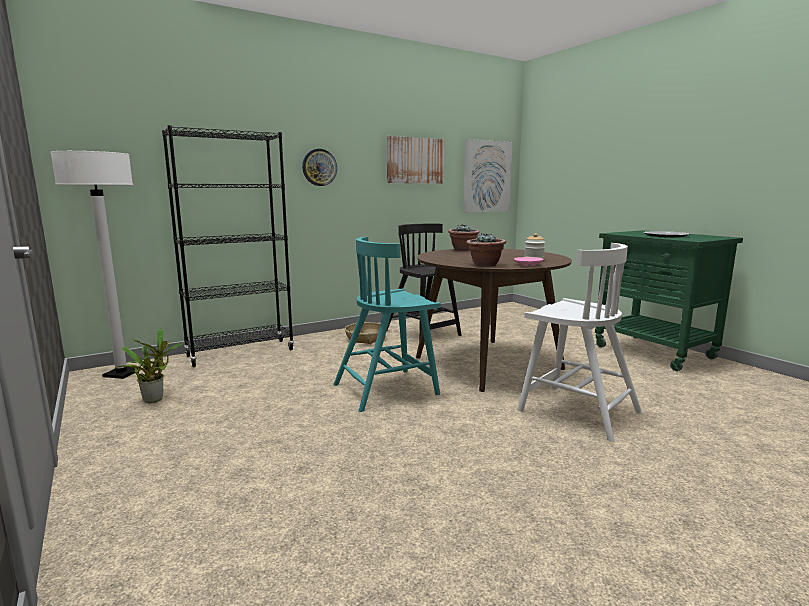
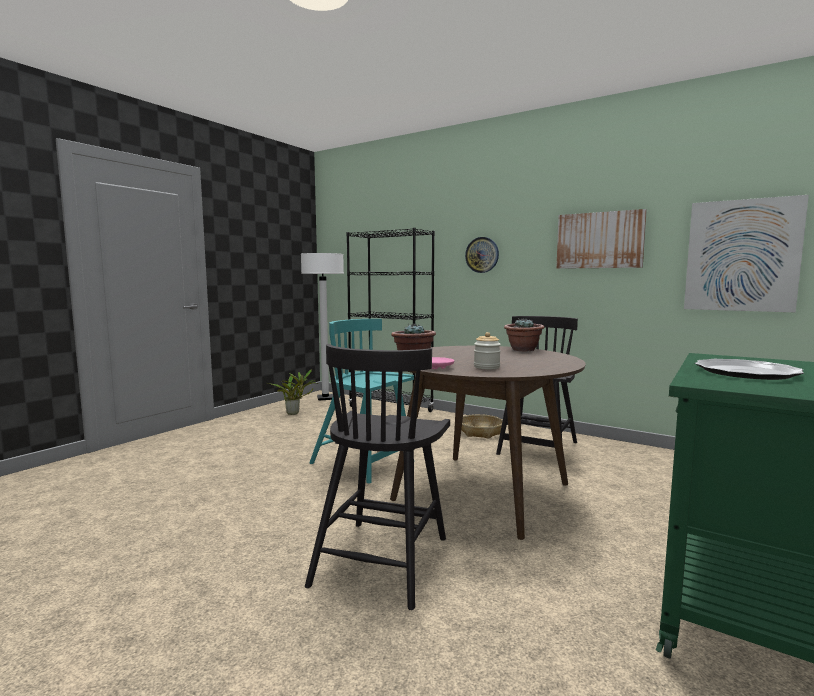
camera: 65 degrees right, 5 degrees down
(576, 410) = (382, 558): white chair -> black chair

